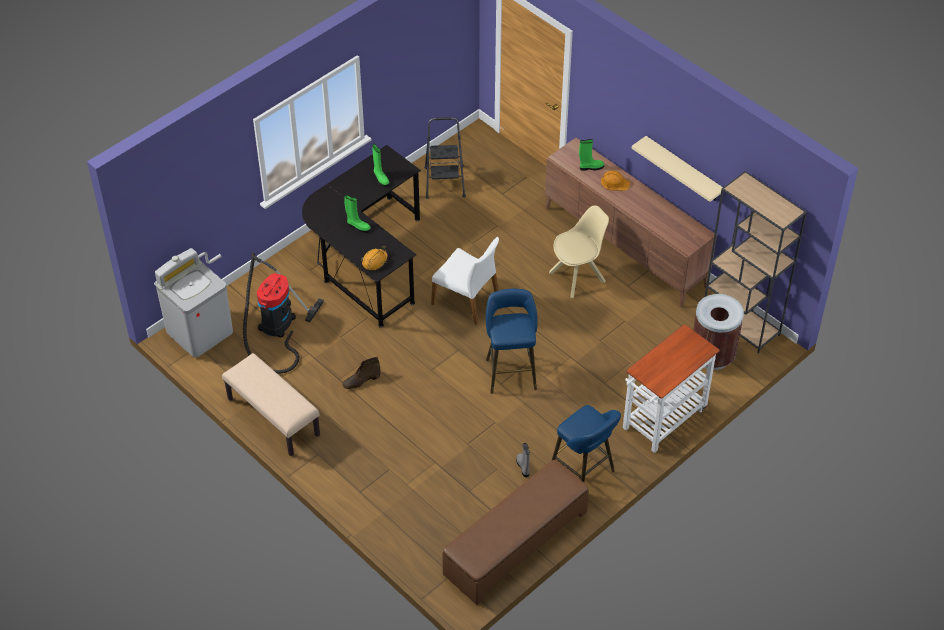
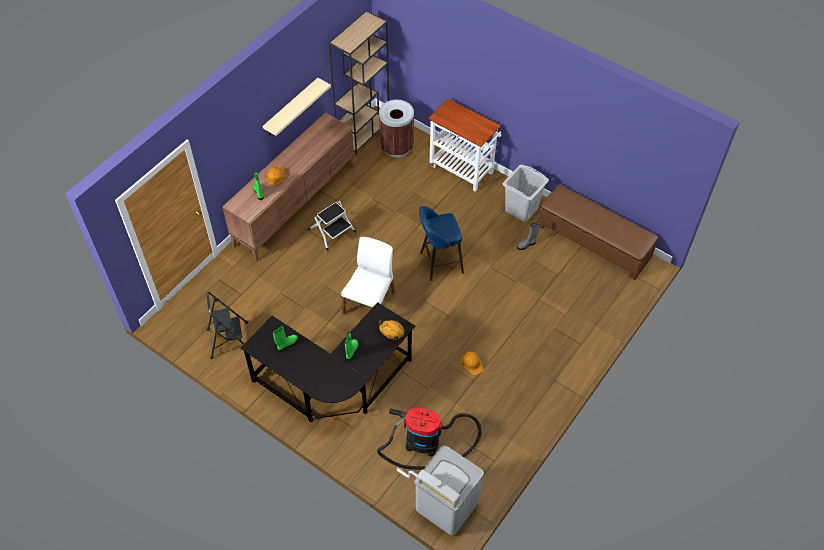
camera: 100 degrees left, 5 degrees up
(272, 417) = (527, 422): beige bench -> none
(361, 381) = (472, 363): brown boot -> orange hard hat
(578, 276) = (331, 232): beige chair -> step ladder
(584, 473) = (521, 209): blue stool -> grey laundry basket

